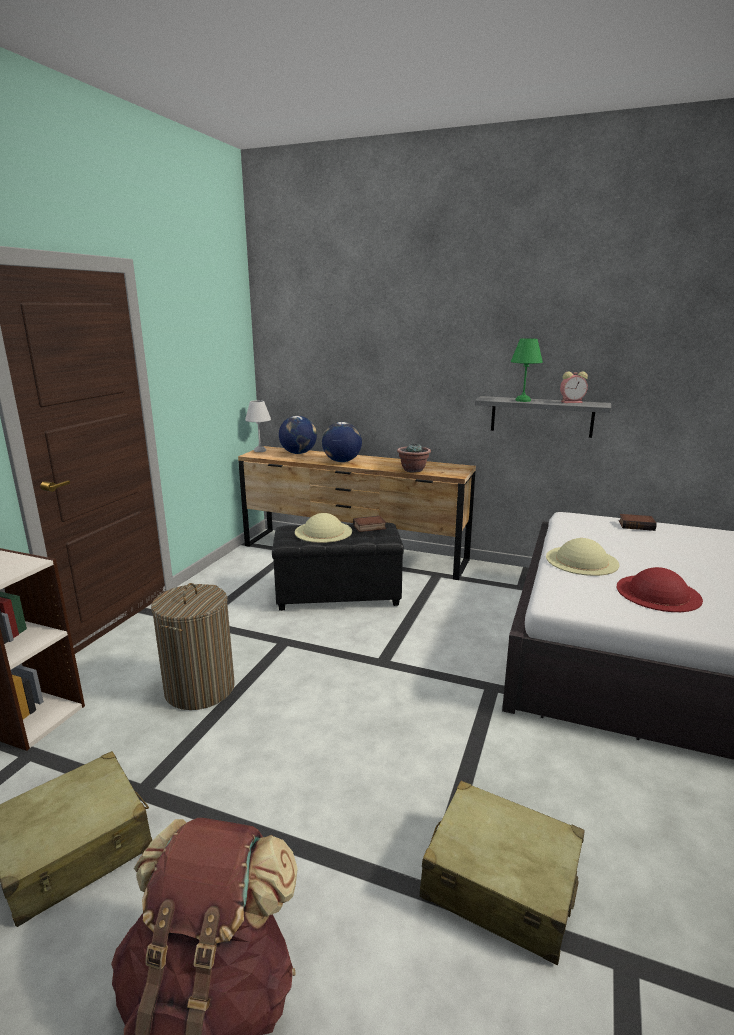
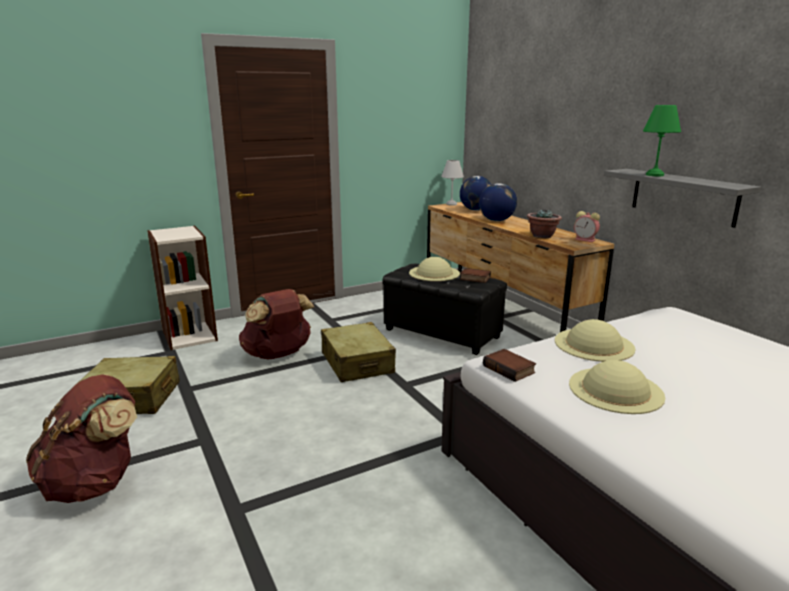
camera: 40 degrees right, 0 degrees up
(199, 689) = (278, 355): laundry basket -> brown backpack
(500, 883) = (275, 532): beige suitcase -> beige suitcase (357, 363)
(572, 402) = (709, 181): alarm clock -> alarm clock (586, 240)
(636, 525) = (736, 337): book -> book (510, 369)
(658, 593) = (615, 390): red hat -> beige hat

